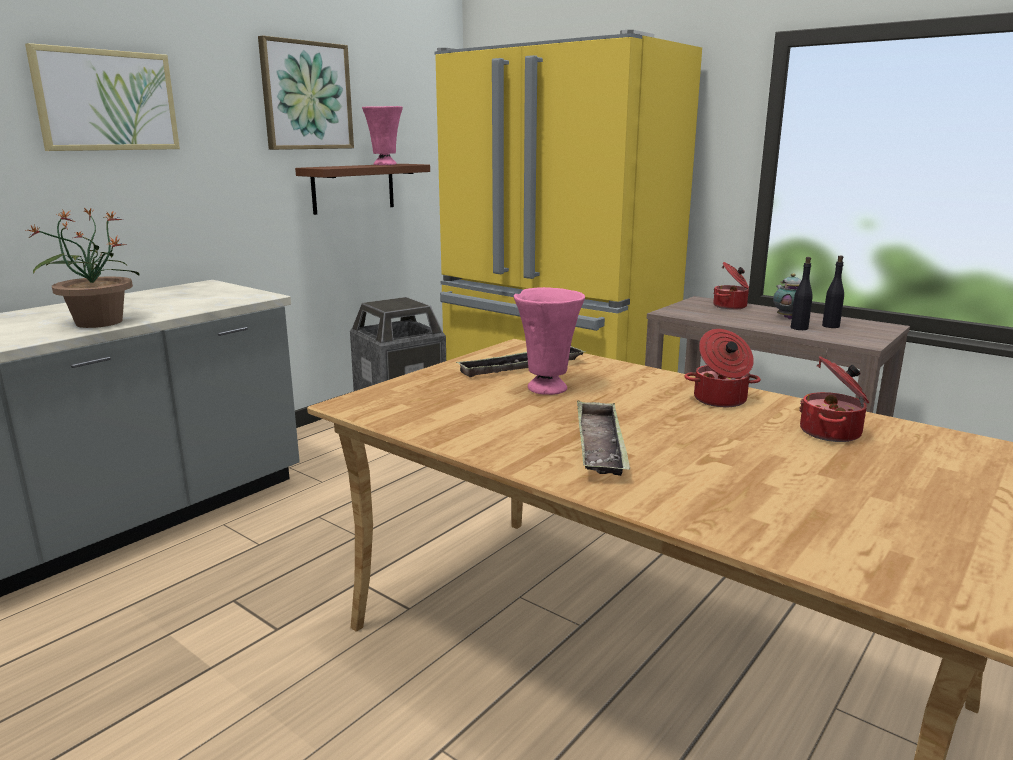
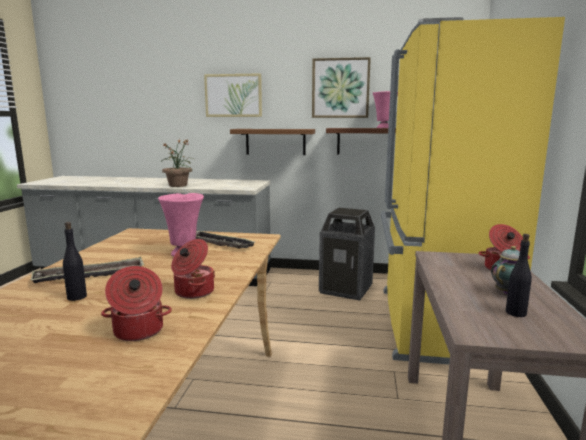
camera: 60 degrees right, 5 degrees down
(209, 200) = (275, 142): none -> brown shelf
(799, 328) = (474, 300): black bottle -> black bottle (77, 297)

